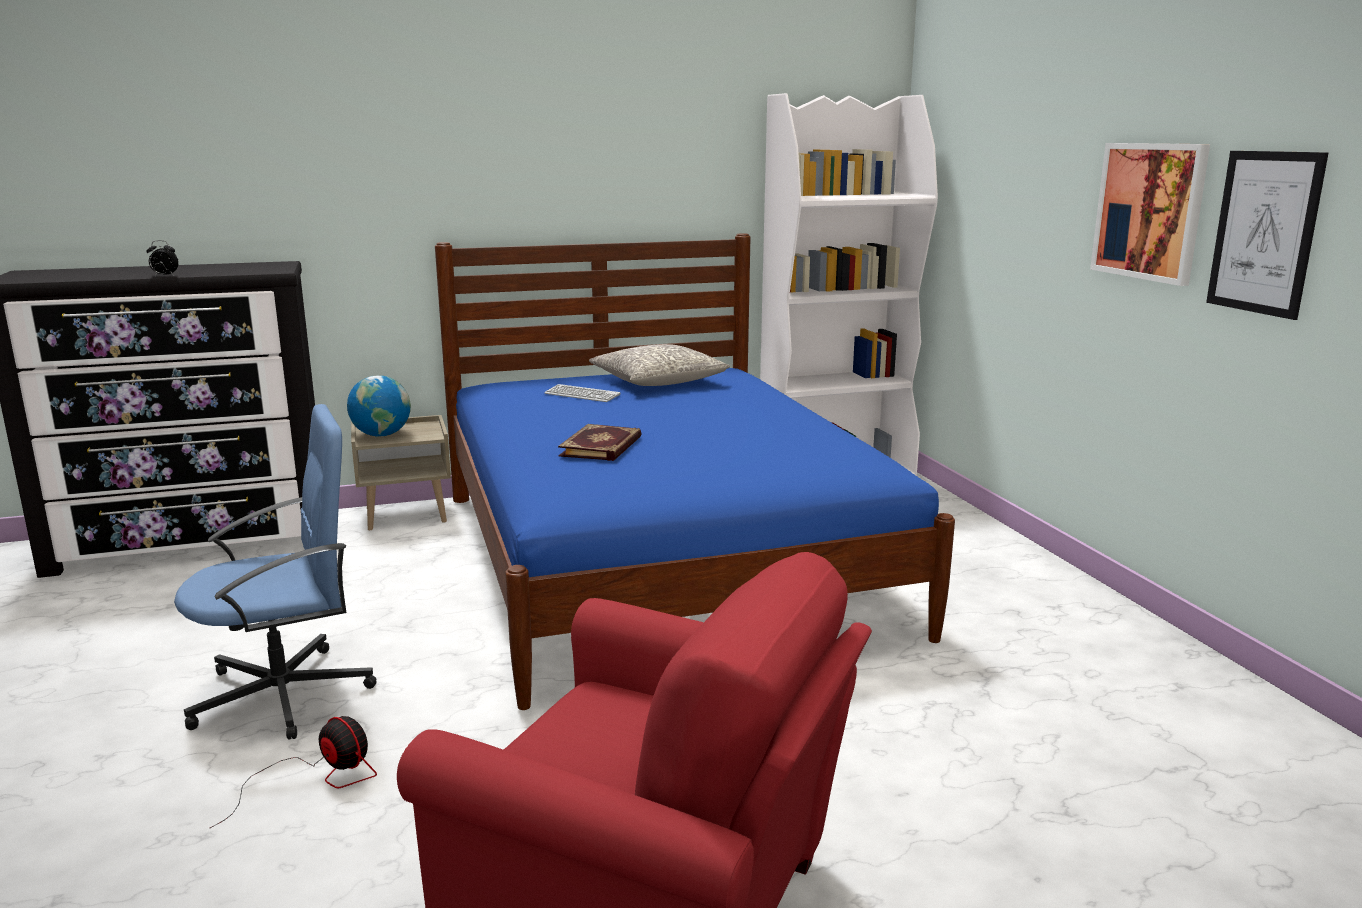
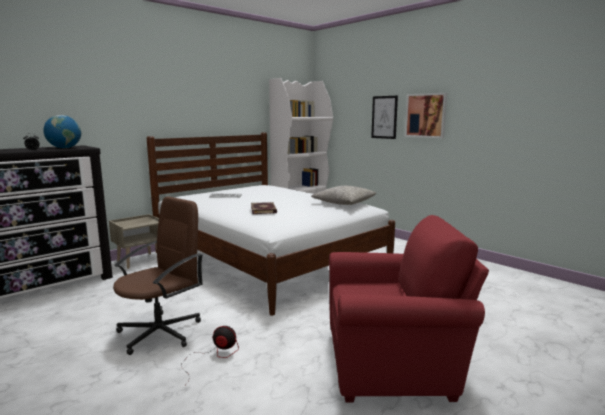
camera: 25 degrees left, 5 degrees down
(285, 694) = (161, 332): blue office chair -> brown office chair
(382, 435) = (129, 224): globe -> globe (64, 148)
(658, 381) = (248, 190): grey pillow -> grey pillow (344, 203)
(658, 560) = (268, 259): blue bed -> white bed
(1264, 233) = (470, 119): picture -> picture (384, 117)

